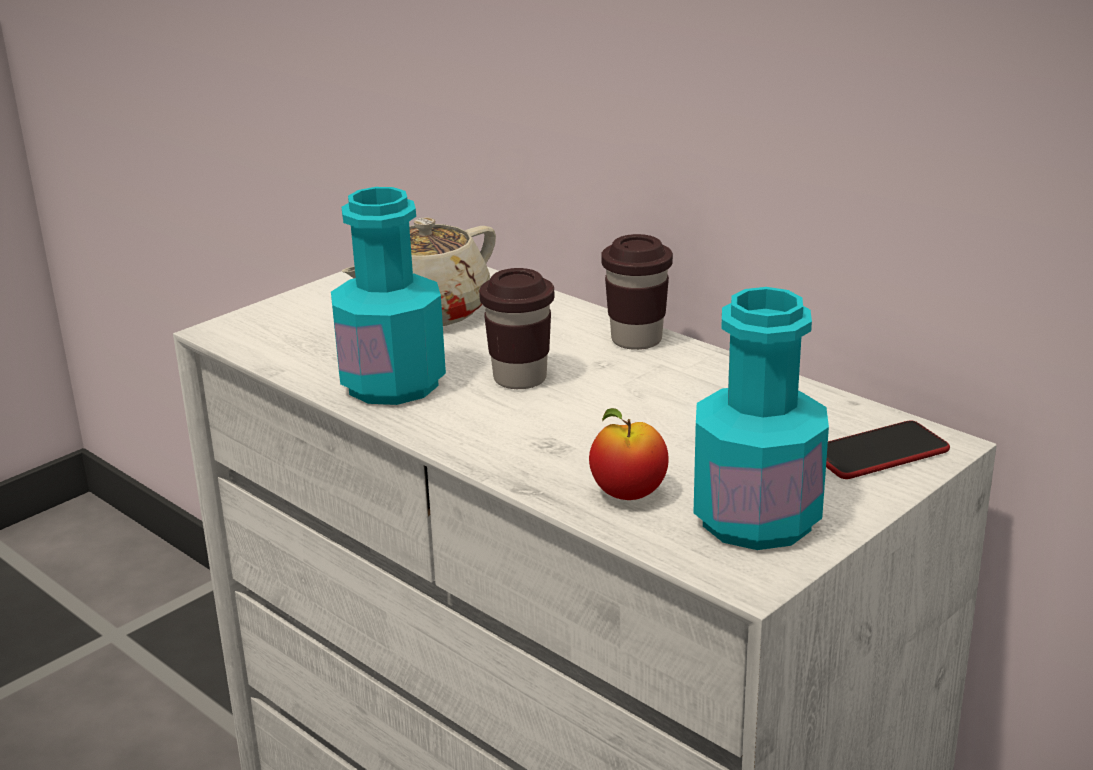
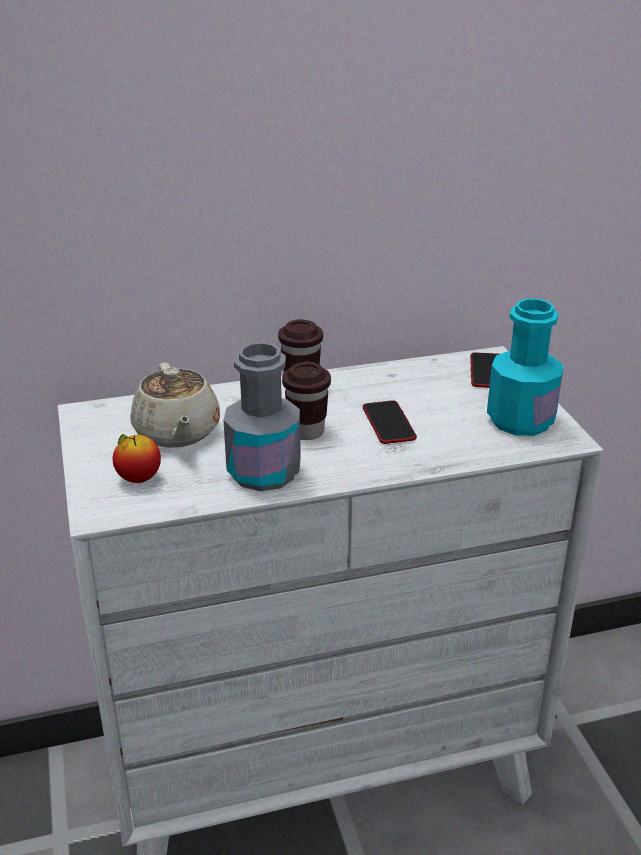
camera: 60 degrees left, 5 degrees up
(392, 383) = (264, 472): turquoise bottle -> grey bottle
(610, 423) = (388, 423): none -> phone
(628, 494) = (468, 443): apple -> apple (139, 479)

